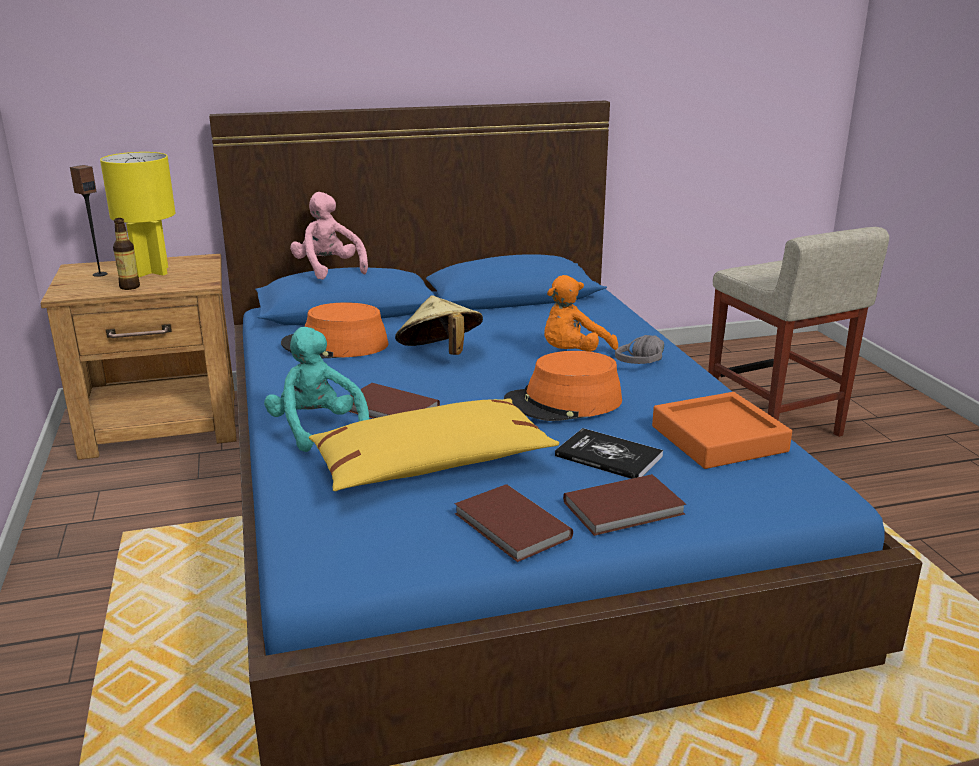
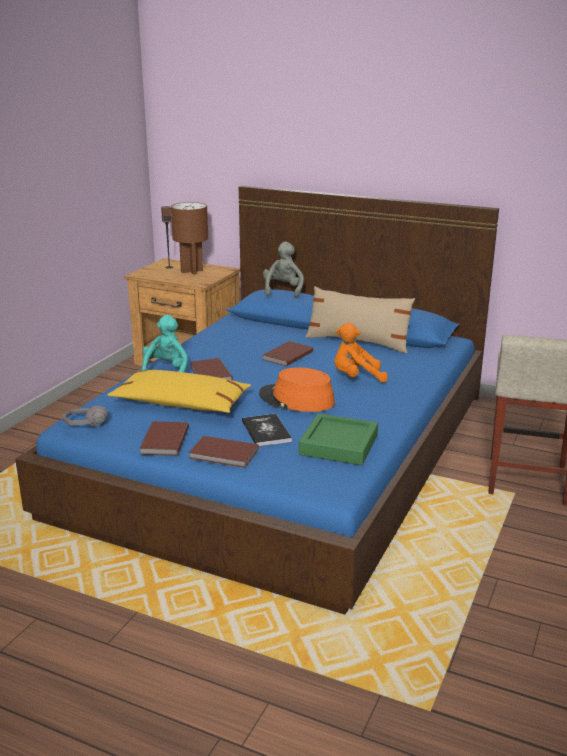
camera: 40 degrees right, 0 degrees up
(130, 287) = (169, 277): bottle -> none
(151, 271) = (192, 271): yellow table lamp -> brown table lamp
(328, 270) = (283, 291): pink plush toy -> grey plush toy
(335, 346) = (245, 335): orange hat -> none
(440, 355) = (286, 356): beige hat -> brown book
(491, 314) = (358, 342): none -> beige pillow
(649, 365) = (387, 397): grey headphones -> grey headphones (86, 427)
(718, 439) = (338, 445): orange tray -> green tray

